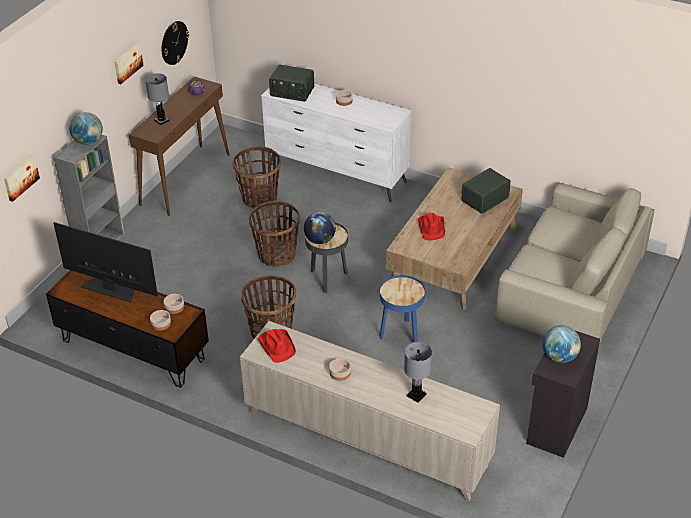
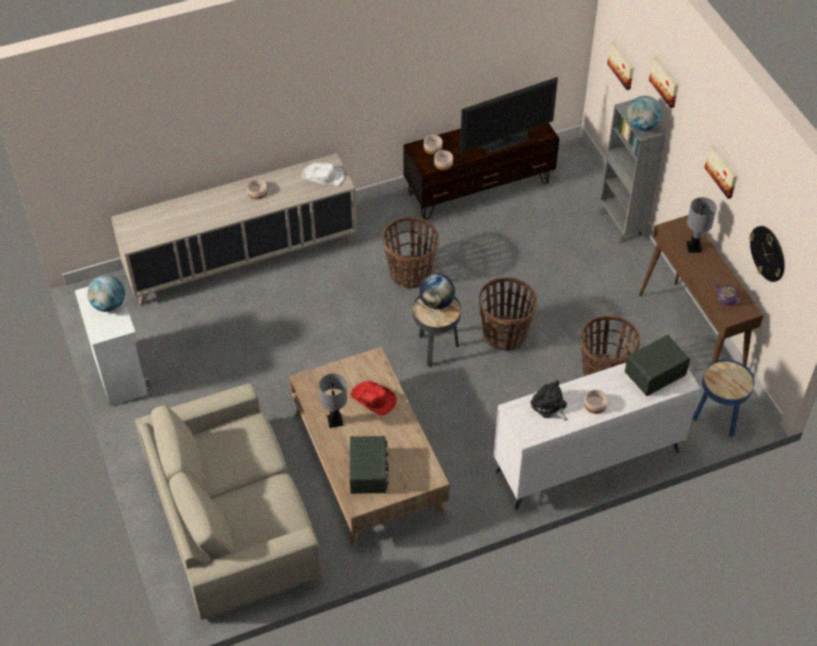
camera: 130 degrees right, 10 degrees up
(61, 103) = (665, 81): none -> picture
(277, 346) = (323, 176): red hat -> white hat
(367, 115) = (549, 406): none -> plush toy
(401, 334) = (316, 350): blue side table -> blue side table (716, 418)
(416, 395) = (188, 217): grey table lamp -> grey table lamp (335, 421)
(555, 425) = (121, 372): black cabinet -> white cabinet

